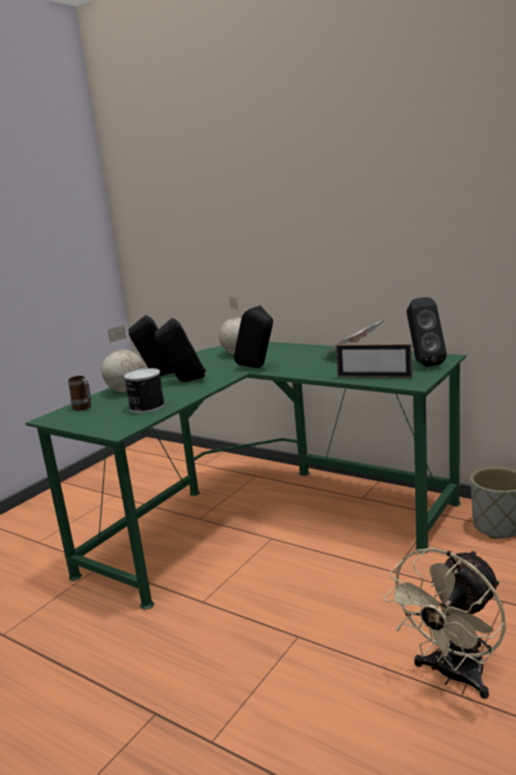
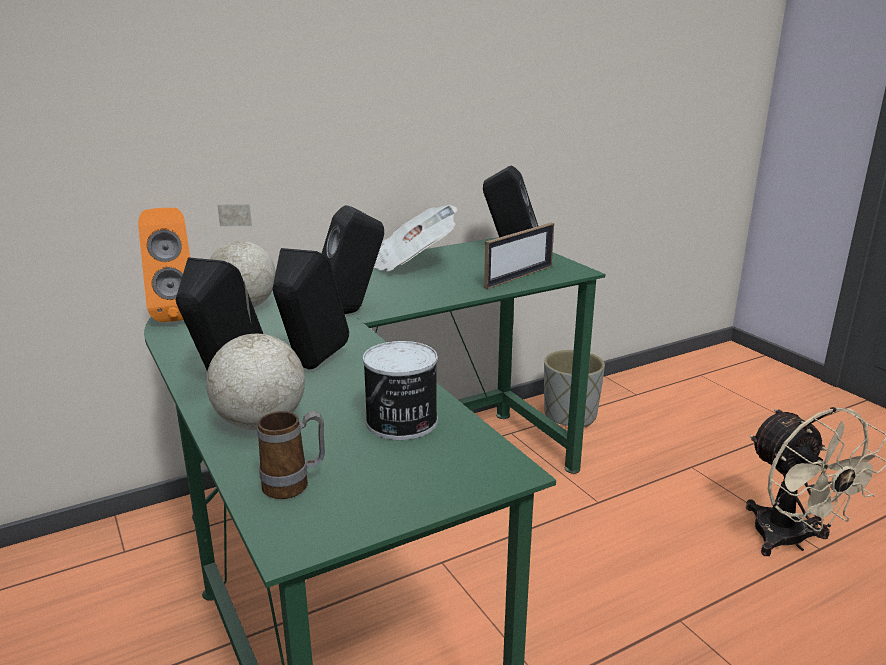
camera: 65 degrees left, 5 degrees up
(215, 349) = (175, 314): none -> orange speaker

